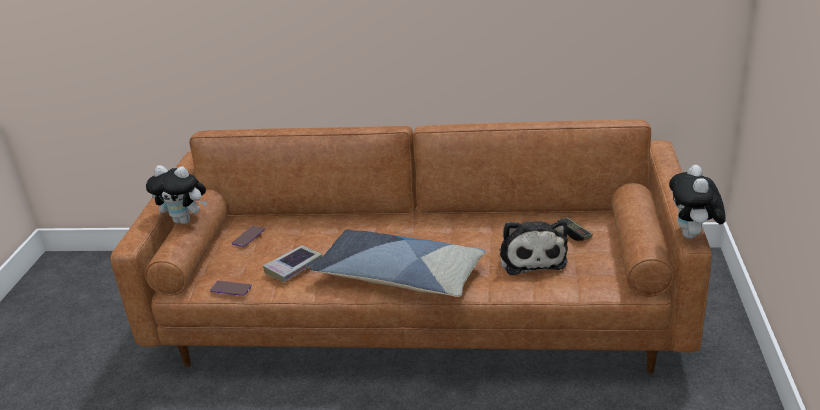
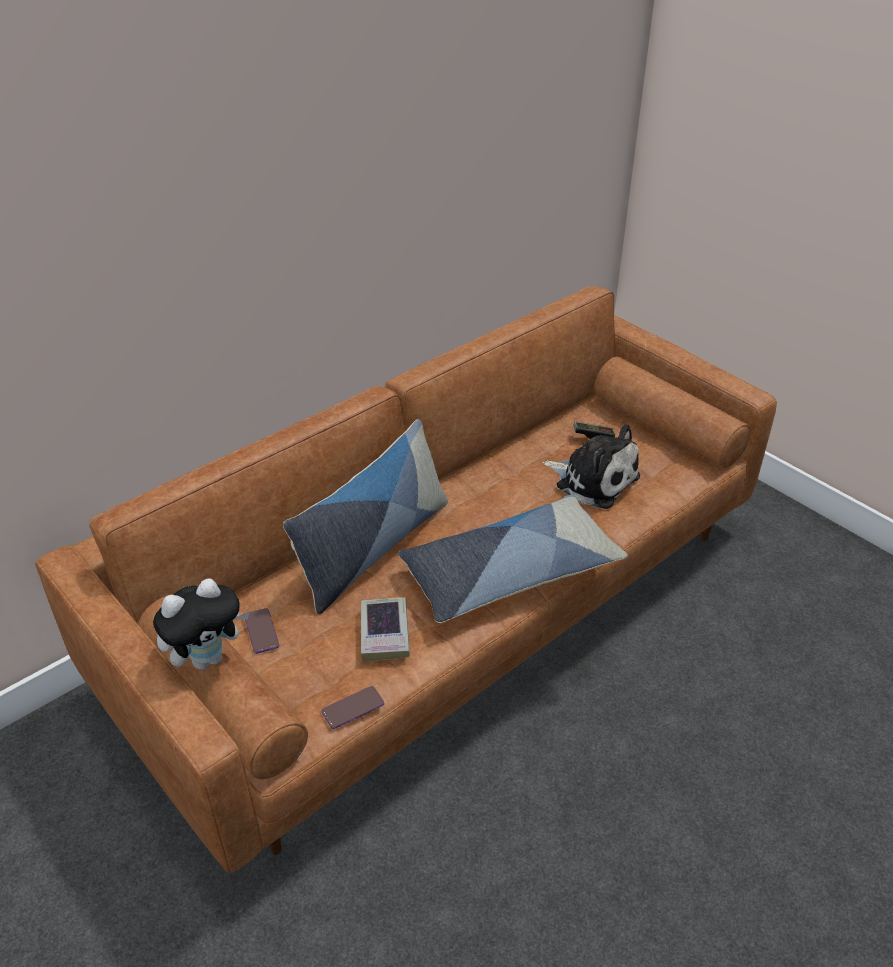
camera: 50 degrees left, 10 degrees up
(353, 229) = (373, 548): none -> pillow
(693, 236) = (747, 388): plush toy -> none

